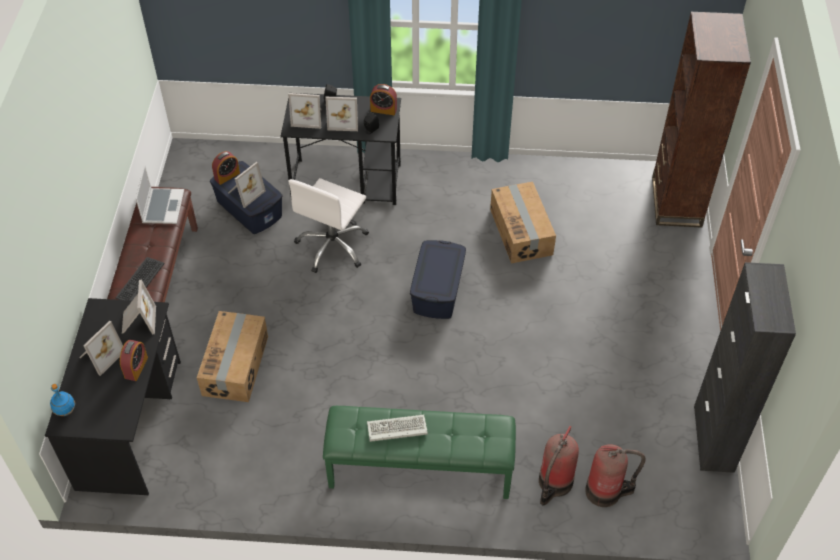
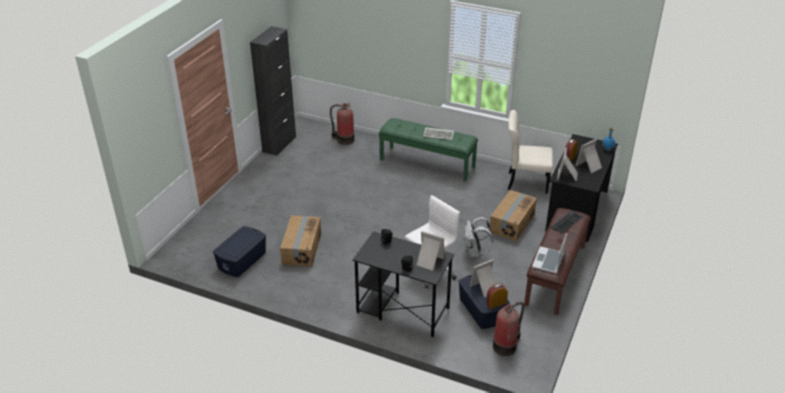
camera: 160 degrees left, 15 degrees down
(227, 473) = (525, 182): none -> beige chair
(280, 290) = (474, 253): none -> white backpack
(344, 120) = (403, 253): picture frame -> none
(383, 110) = (370, 253): alarm clock -> none
(437, 290) = (375, 230): blue storage box -> blue storage box (242, 260)
(554, 483) = (366, 146): fire extinguisher -> fire extinguisher (506, 346)
(676, 202) = (189, 241): brown bookcase -> none

